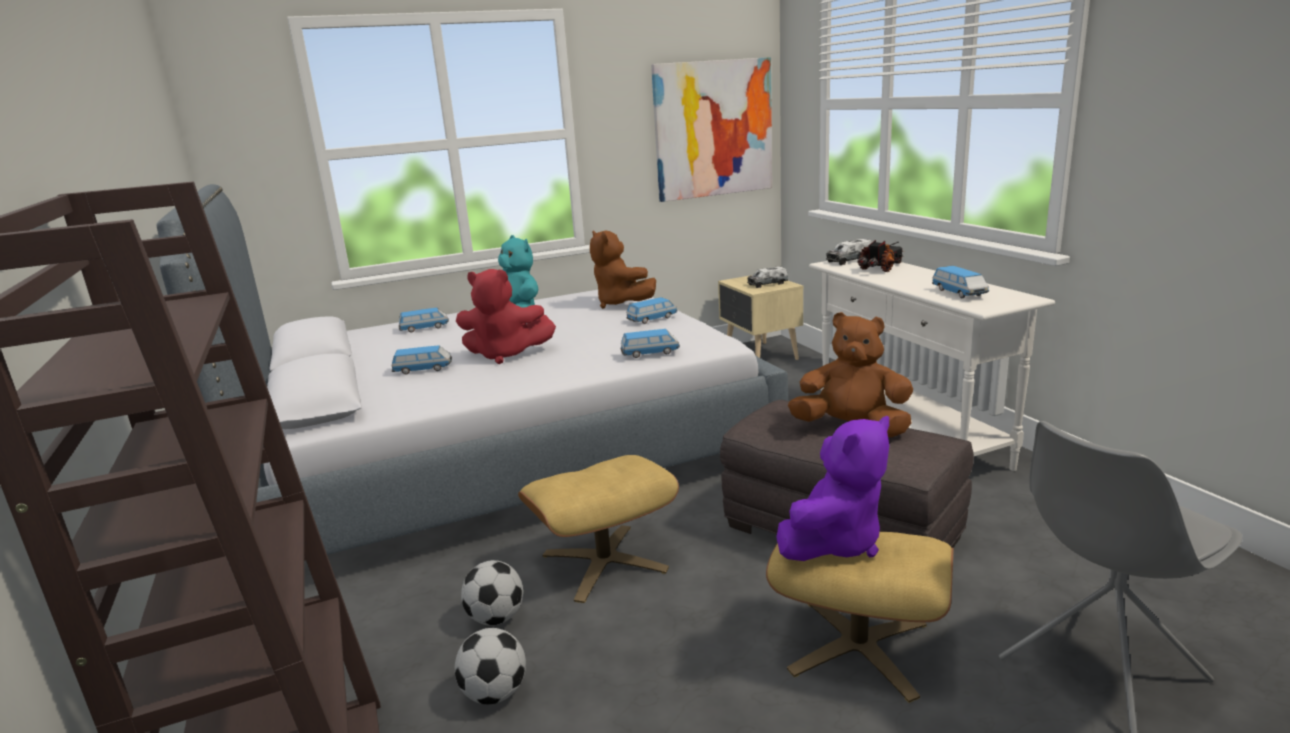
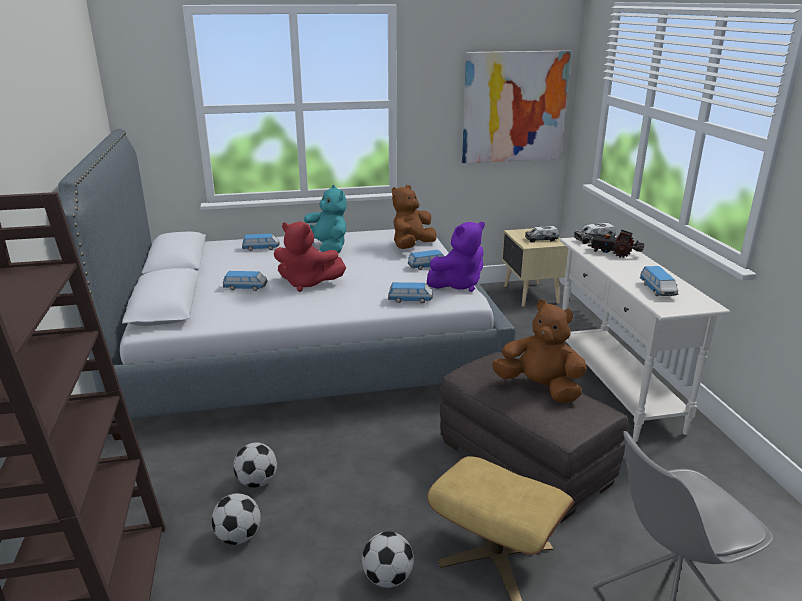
camera: 10 degrees right, 5 degrees up
(604, 562) = (344, 453): beige ottoman -> none
(620, 303) = (412, 246): brown plush toy -> brown plush toy turned 60 degrees clockwise
(728, 705) = (387, 578): none -> football
(835, 542) = (483, 481): purple plush toy -> purple plush toy (458, 285)
(881, 268) = (613, 252): toy truck -> toy truck turned 120 degrees counterclockwise

